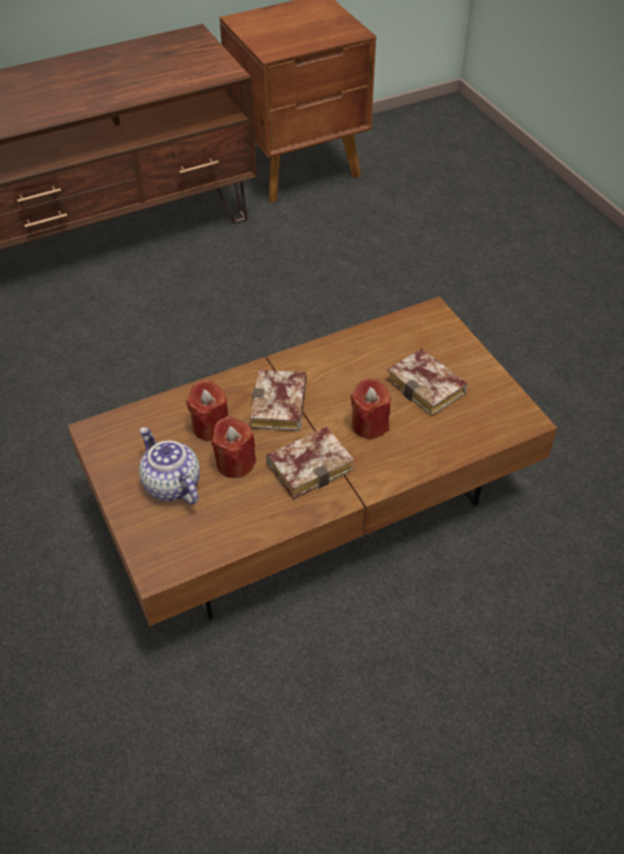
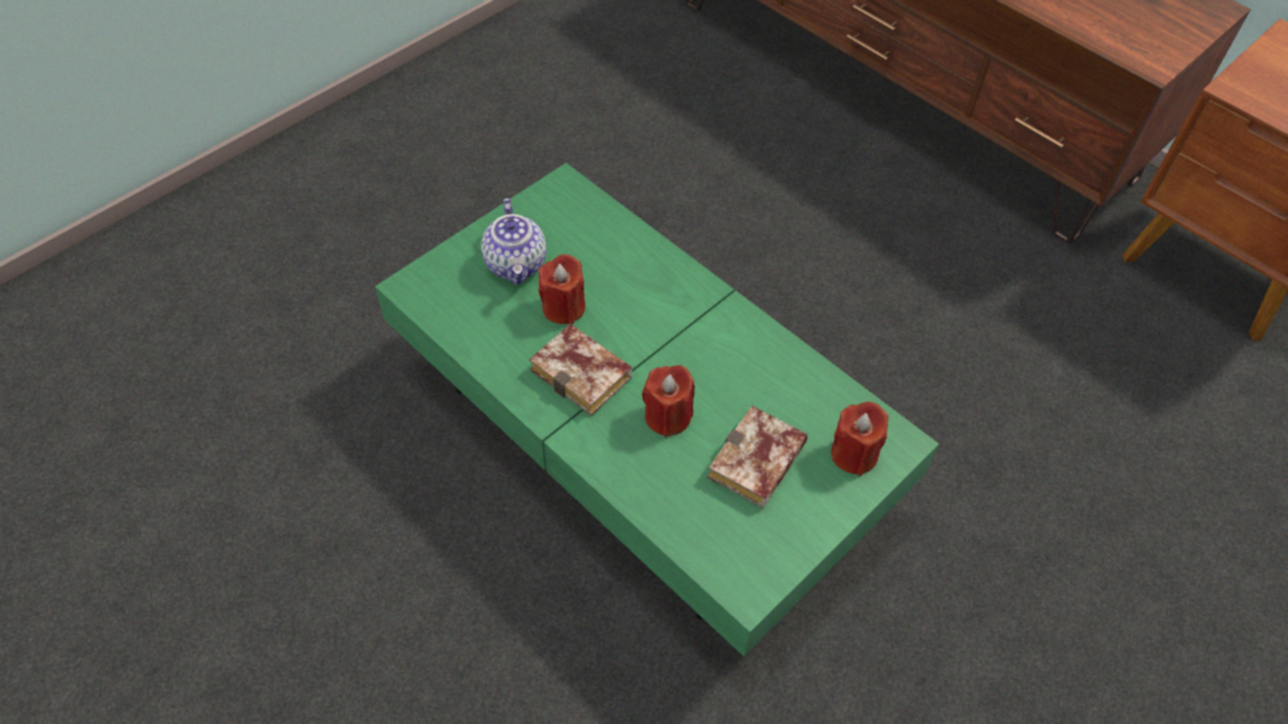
camera: 70 degrees right, 5 degrees up
(171, 485) = (517, 264): teapot -> teapot turned 135 degrees clockwise
(210, 427) = (606, 272): red candle -> red candle (854, 454)
(281, 408) = (659, 325): book -> none
(312, 500) = (638, 439): brown coffee table -> green coffee table

